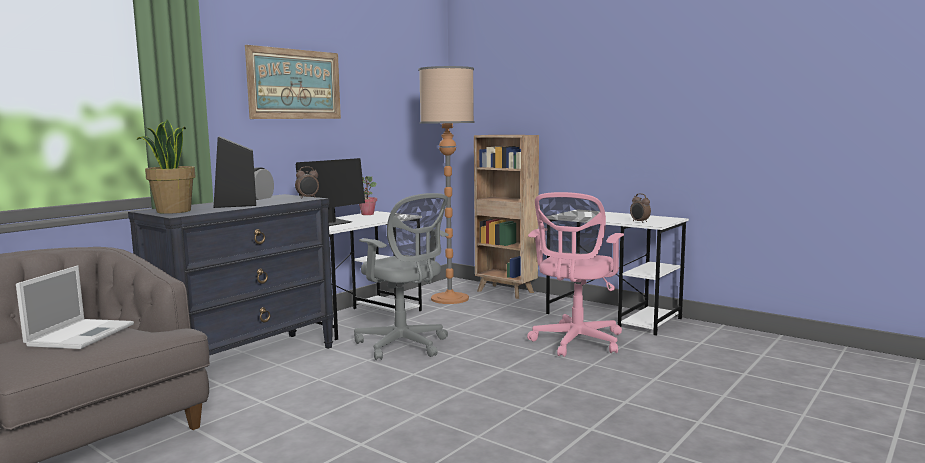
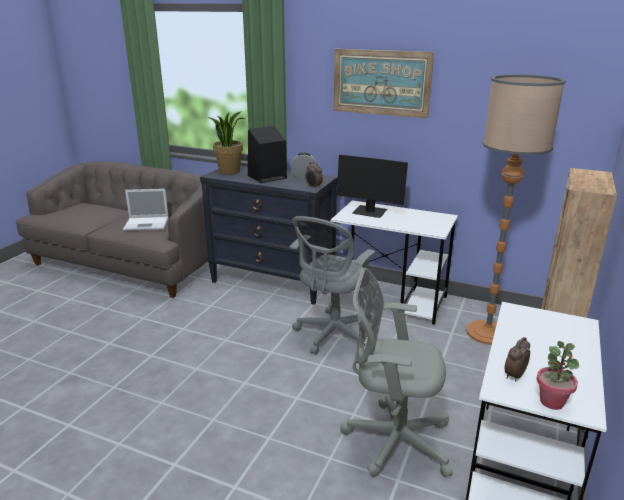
camera: 75 degrees right, 15 degrees up
(367, 214) = (431, 215): potted plant -> potted plant (552, 402)
(575, 343) = (392, 440): pink office chair -> grey office chair

